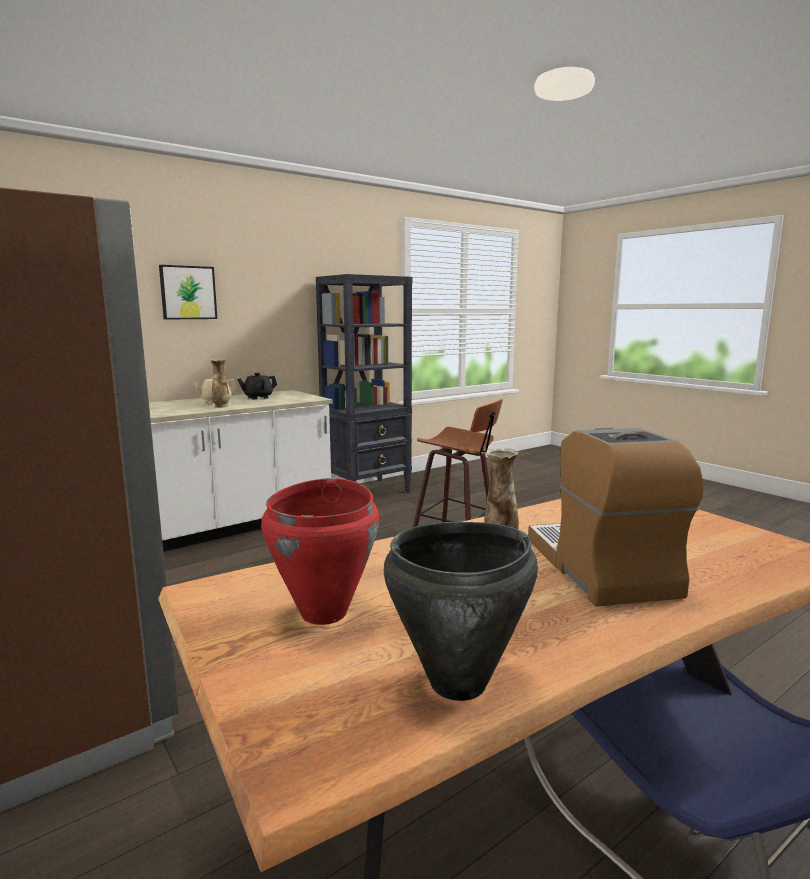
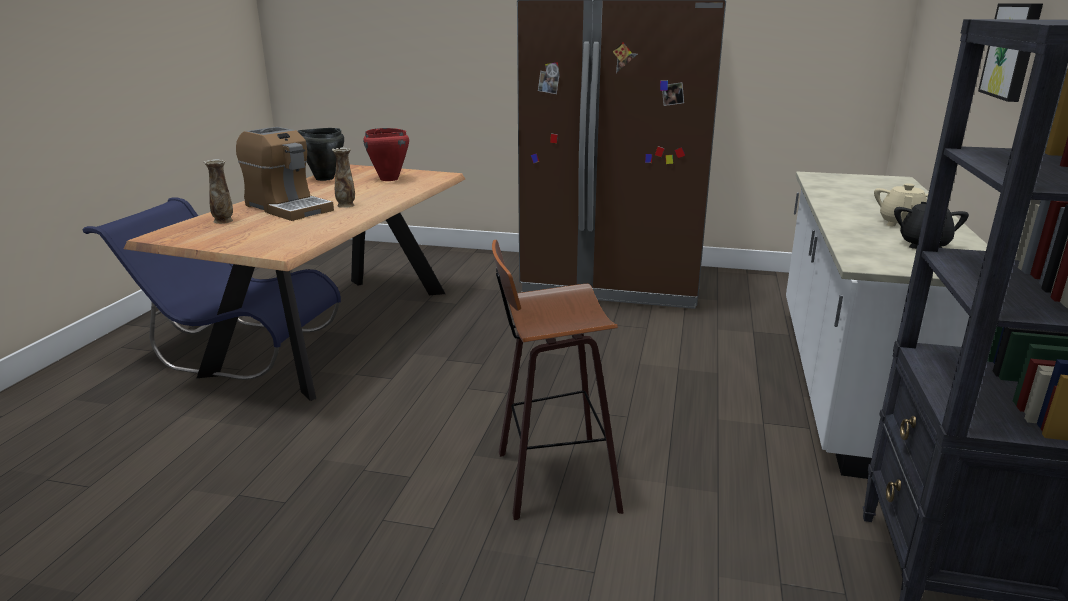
camera: 140 degrees right, 10 degrees up
(221, 406) = (848, 218): vase -> vase (224, 221)

